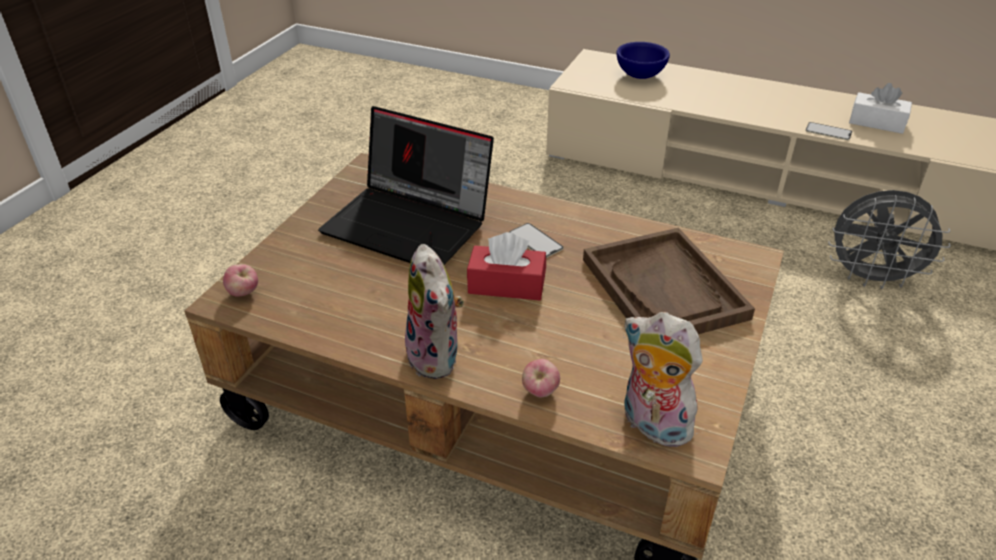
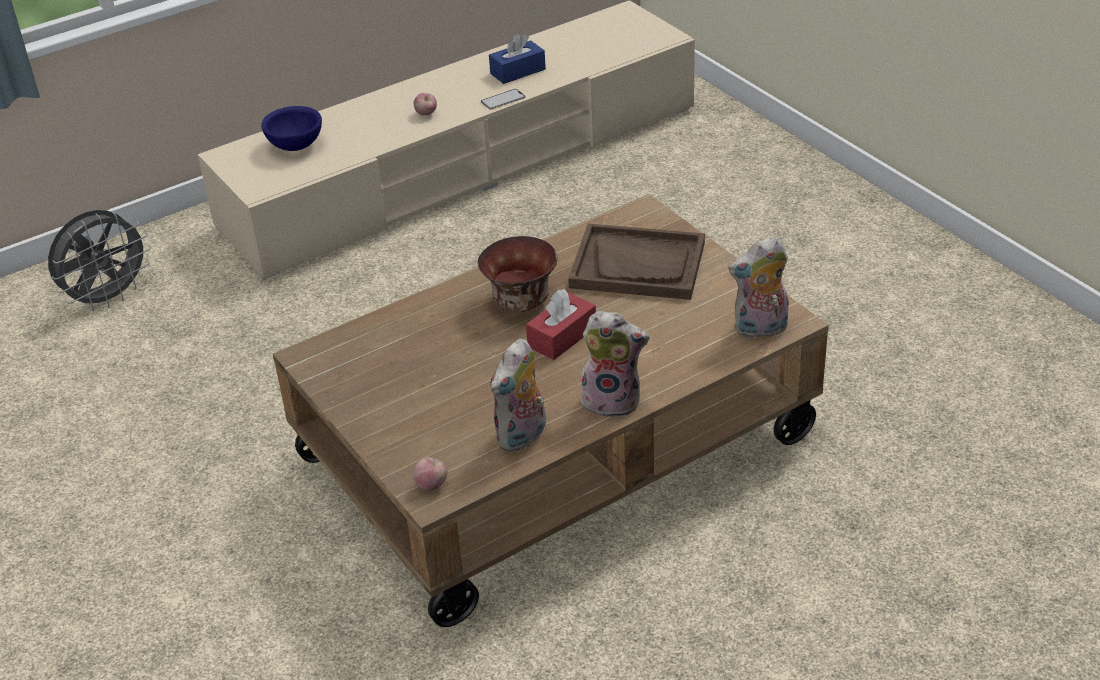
camera: 55 degrees left, 0 degrees up
(341, 319) = (522, 437): none -> plush toy
(410, 224) = (428, 360): laptop -> none
(535, 241) = (521, 301): phone -> bowl
(540, 392) = (690, 365): apple -> apple (426, 114)
(871, 278) = (623, 194): grey fan -> grey fan (108, 298)
(877, 122) = (518, 71): white tissue box -> blue tissue box

